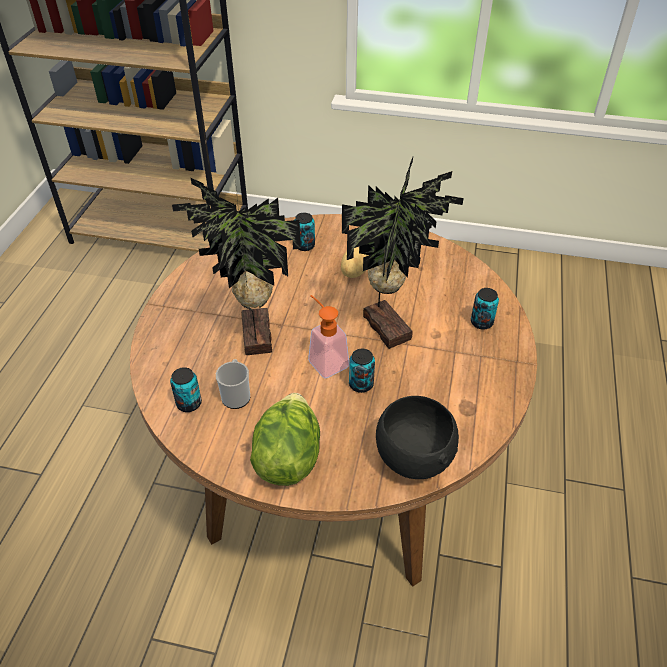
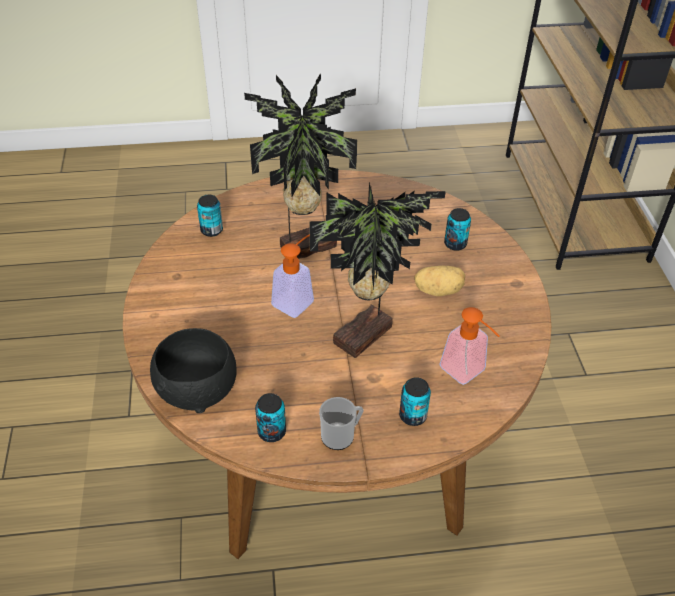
camera: 70 degrees right, 0 degrees up
(236, 395) = (231, 254): mug -> mug (341, 435)
(288, 457) = (173, 305): lettuce -> none
(361, 384) = (276, 333): can -> can (271, 432)
(448, 281) = (467, 373): none -> soap dispenser

